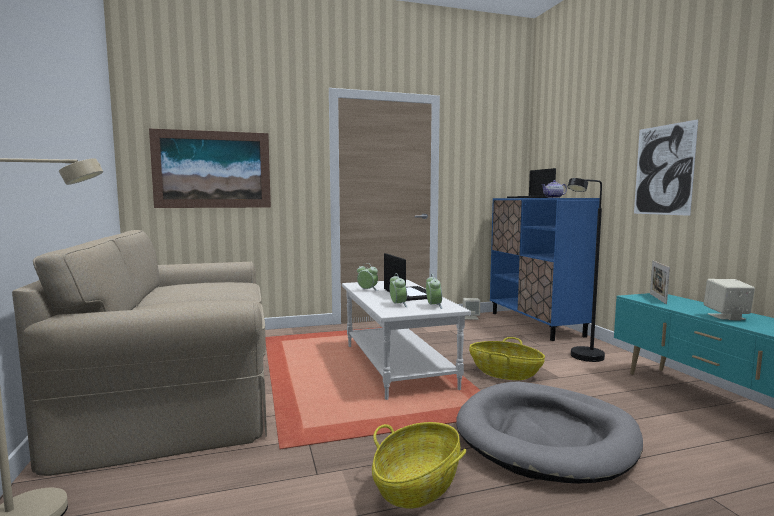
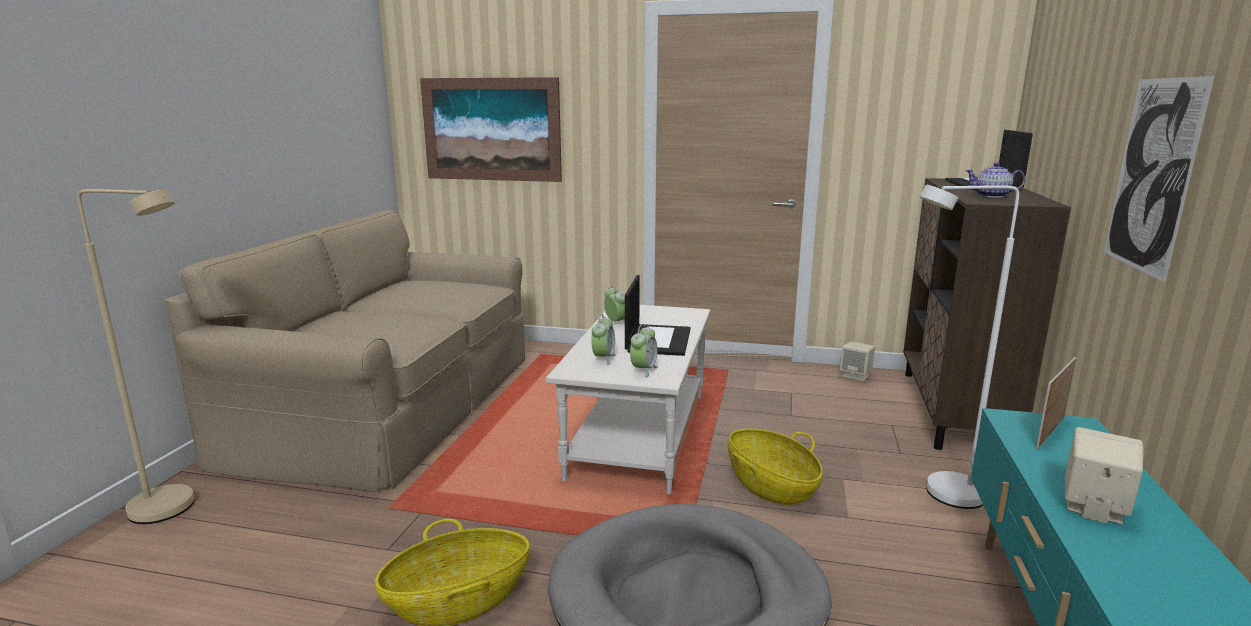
camera: 30 degrees right, 10 degrees up
(535, 324) = (953, 410): blue cabinet -> brown cabinet
(582, 358) = (940, 495): black floor lamp -> white floor lamp

